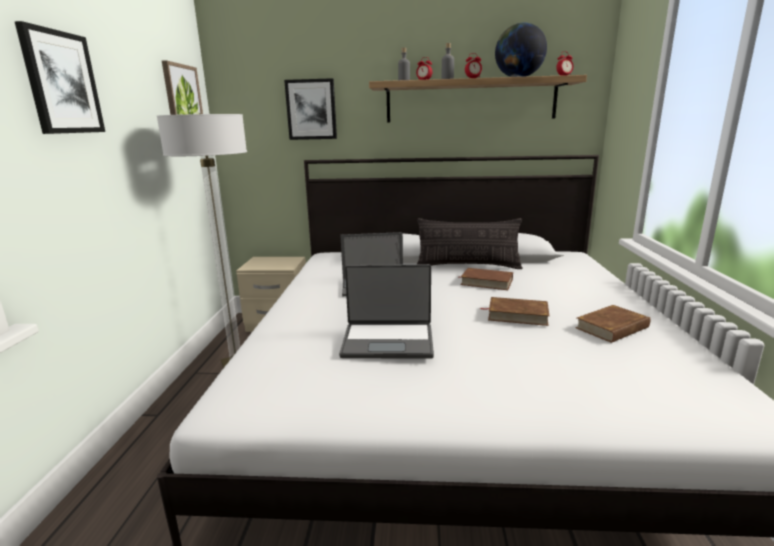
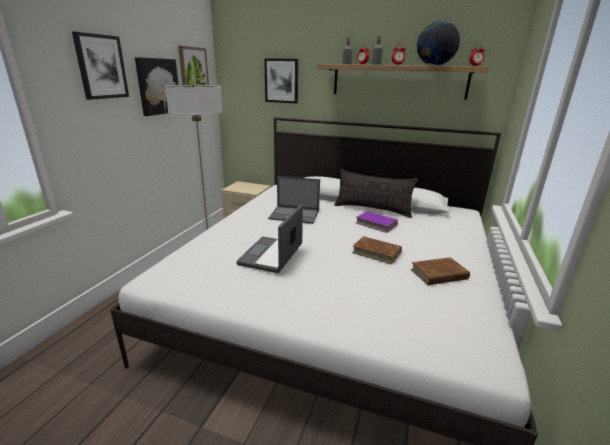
camera: 15 degrees right, 5 degrees up
(140, 119) = (157, 86): none -> picture
(388, 341) = (272, 255): laptop -> laptop turned 90 degrees clockwise
(486, 282) = (376, 224): brown book -> purple book

